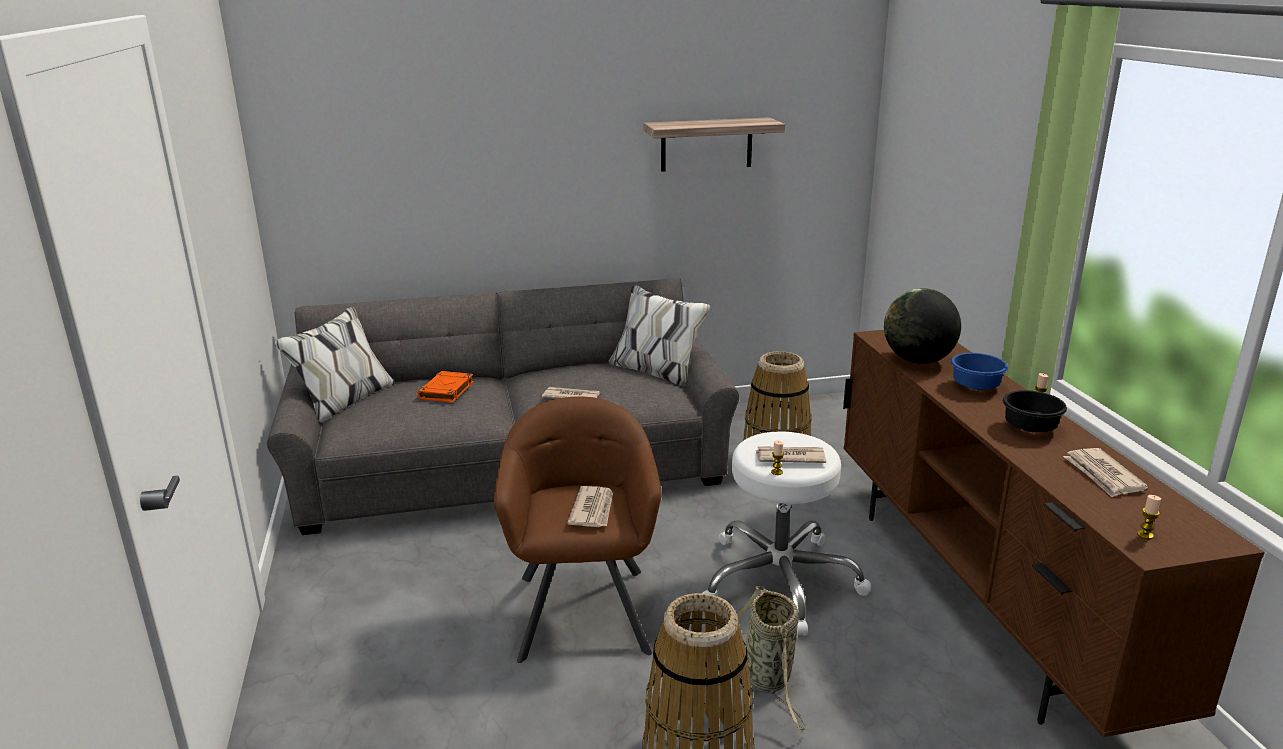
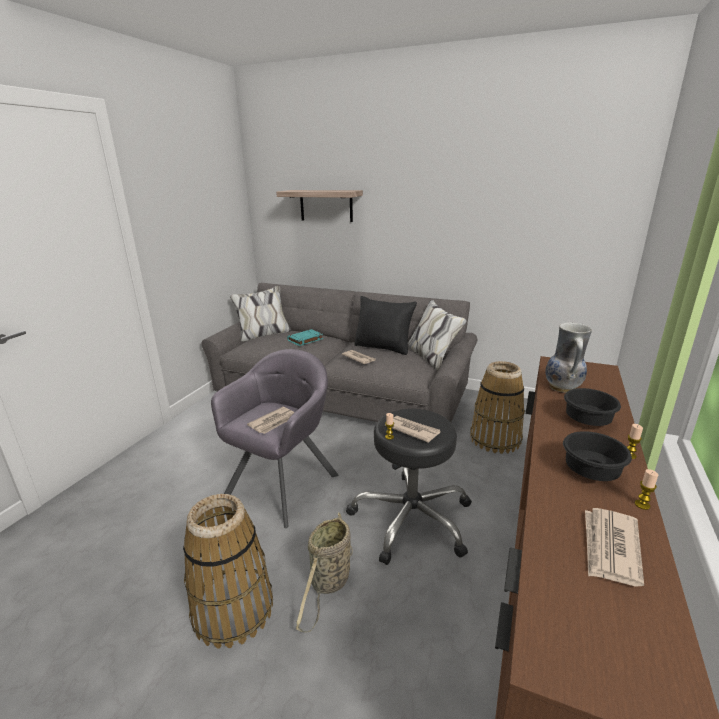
camera: 35 degrees right, 0 degrees up
(446, 391) = (305, 340): orange book -> turquoise book
(582, 372) = (383, 347): none -> black pillow
(584, 612) = (283, 485): brown armchair -> grey armchair
(706, 144) = (501, 211): shelf -> shelf (326, 205)
(780, 581) = (412, 519): white stool -> black stool
(918, 361) = (563, 387): globe -> vase
(974, 387) = (585, 420): blue bowl -> black bowl
(1145, 535) = (570, 639): candle -> candle (642, 505)

